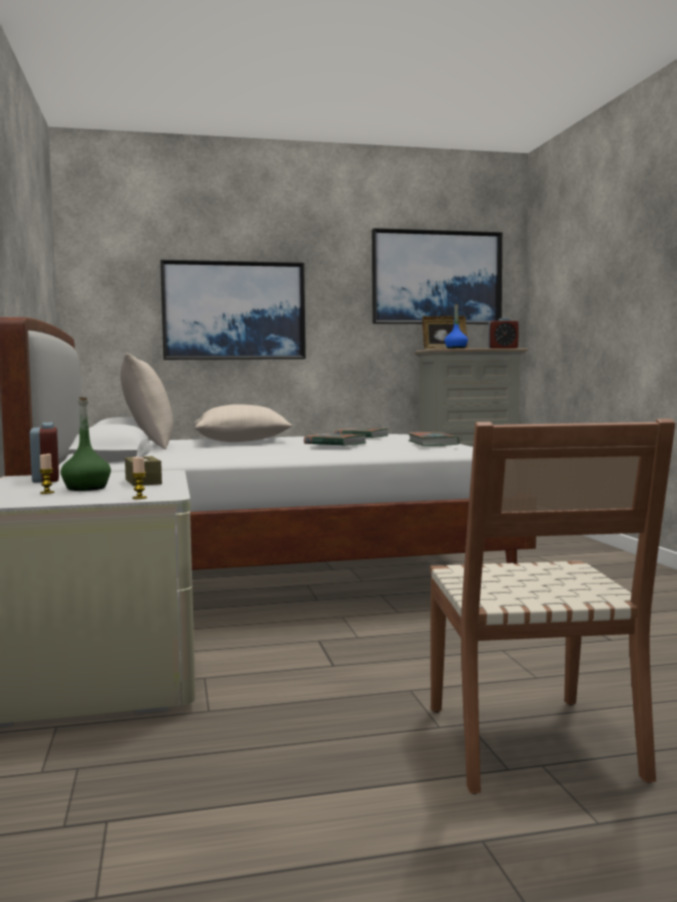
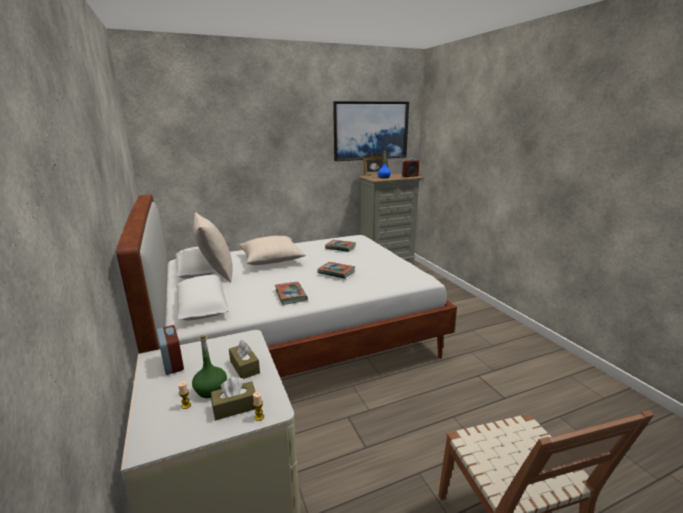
camera: 10 degrees left, 15 degrees up
(111, 494) = (235, 407): none -> brown tissue box
(234, 311) = (250, 157): picture -> none
(432, 443) = (394, 270): book -> book (291, 295)

